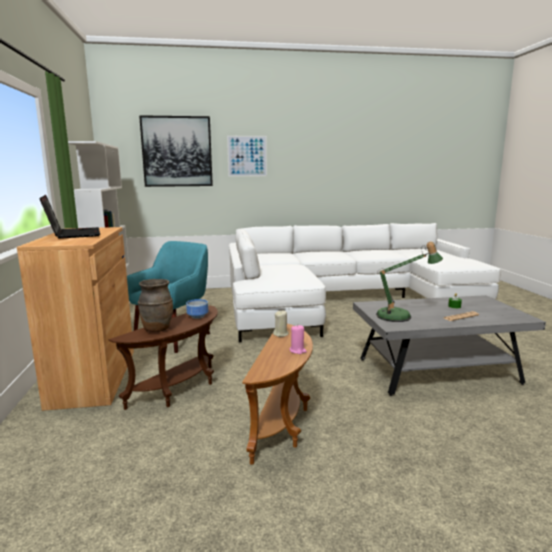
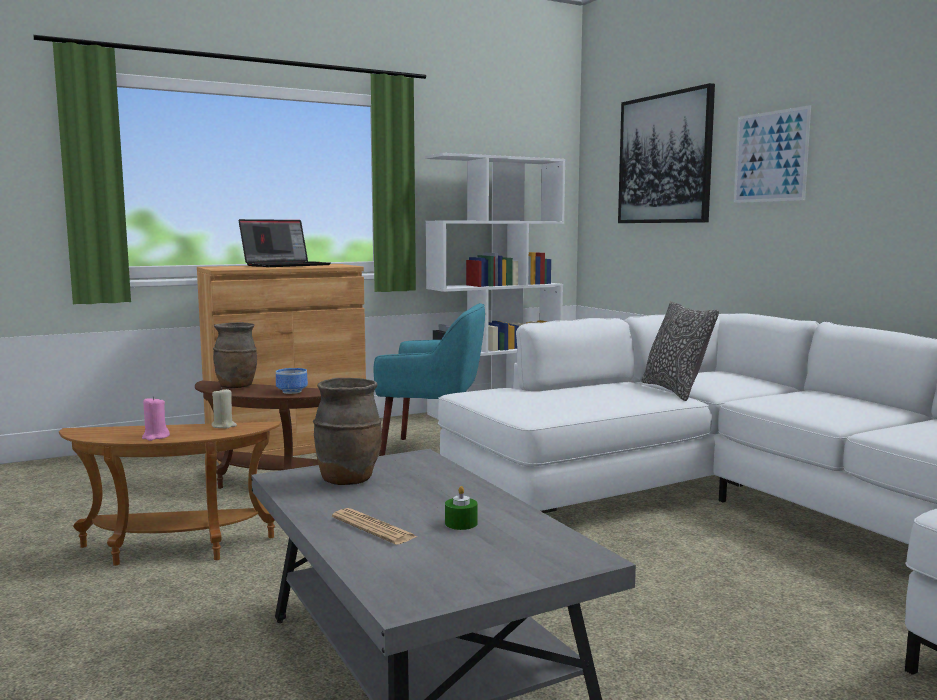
camera: 70 degrees right, 5 degrees down
(281, 263) = (675, 390): none -> pillow
(400, 316) = (348, 480): table lamp -> brown vase

